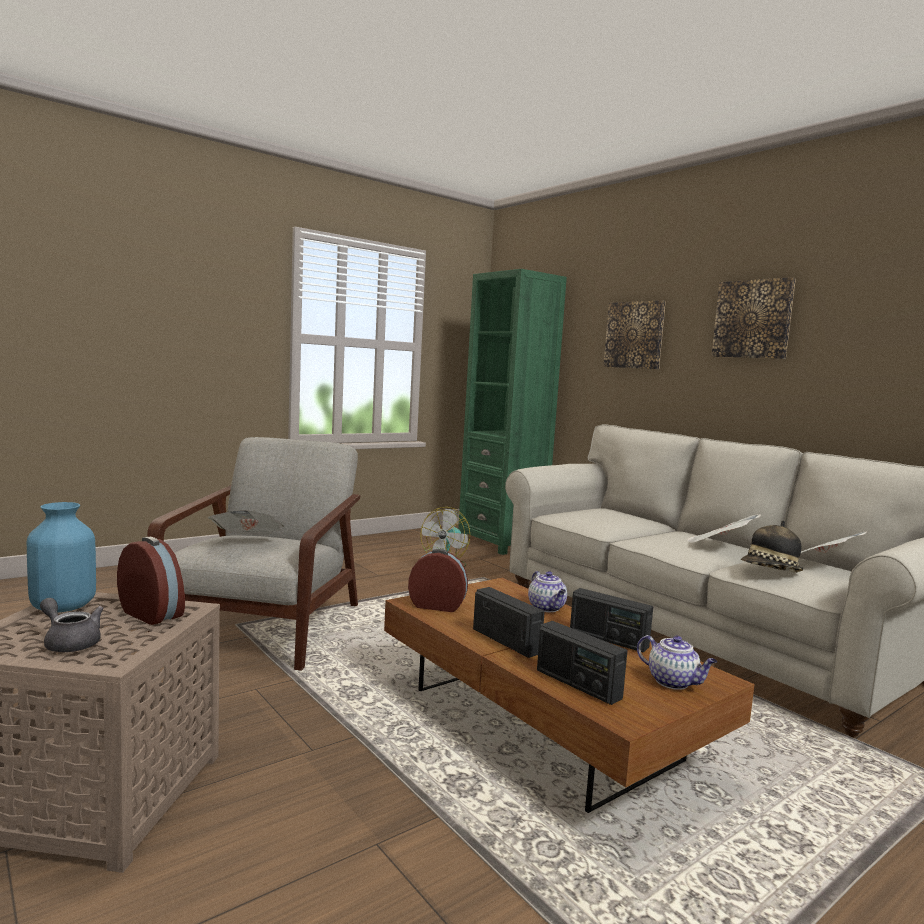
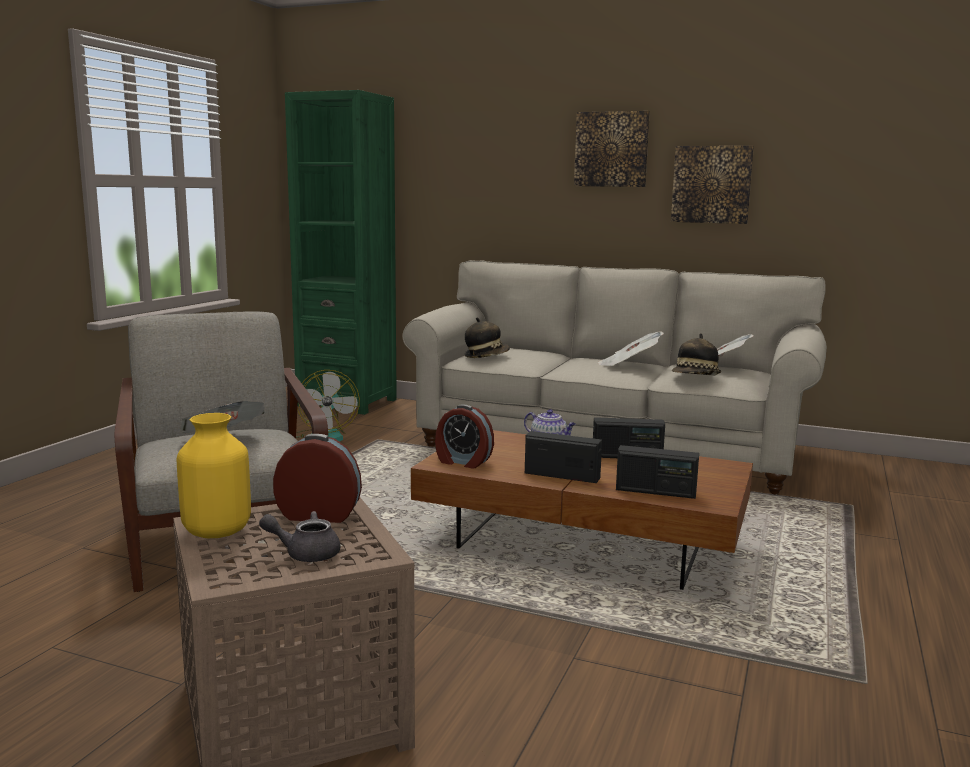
camera: 30 degrees left, 5 degrees up
(64, 607) = (218, 531): blue vase -> yellow vase
(437, 605) = (463, 462): alarm clock -> alarm clock turned 135 degrees counterclockwise
(578, 515) = (486, 356): none -> hat
(635, 335) = (485, 164): picture -> picture (711, 184)
(674, 682) = (709, 474): teapot -> none

